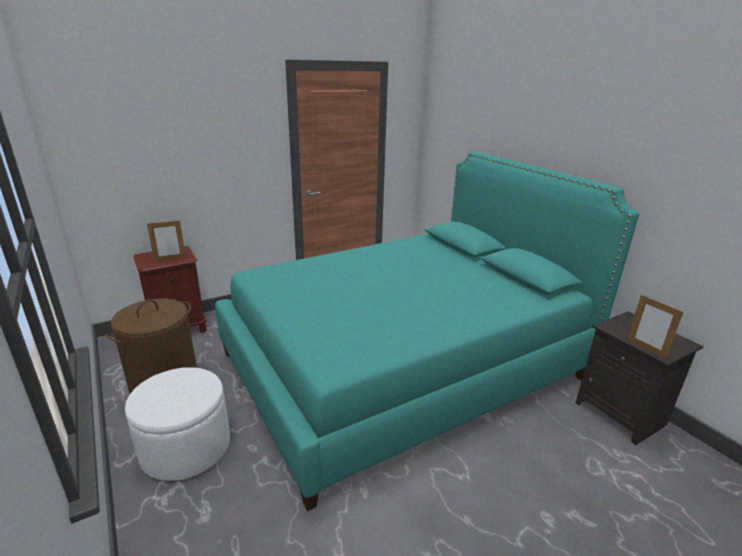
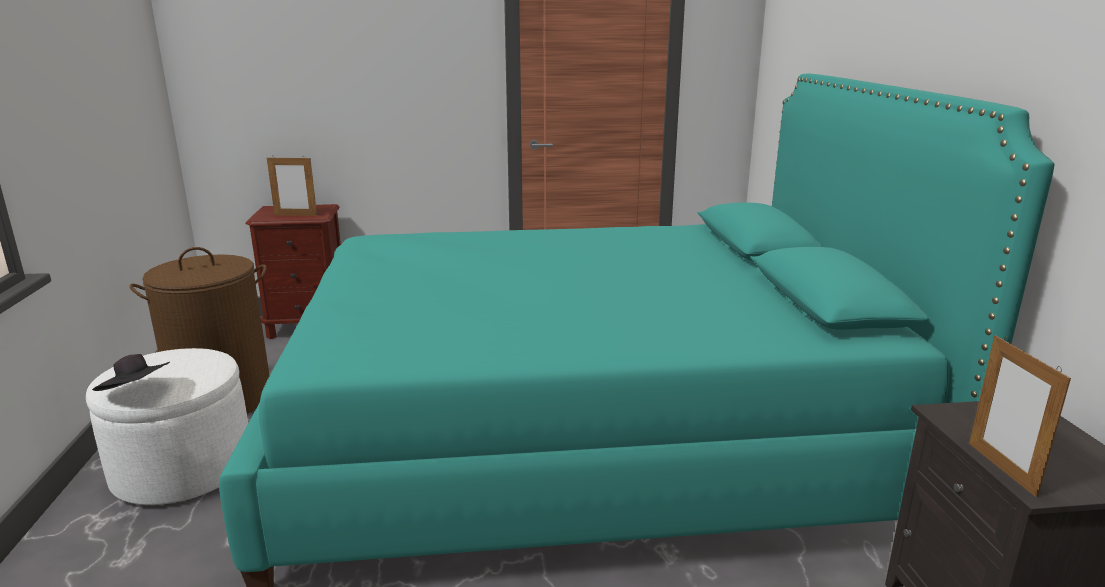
camera: 25 degrees right, 5 degrees down
(175, 411) = (137, 393): none -> black hat

